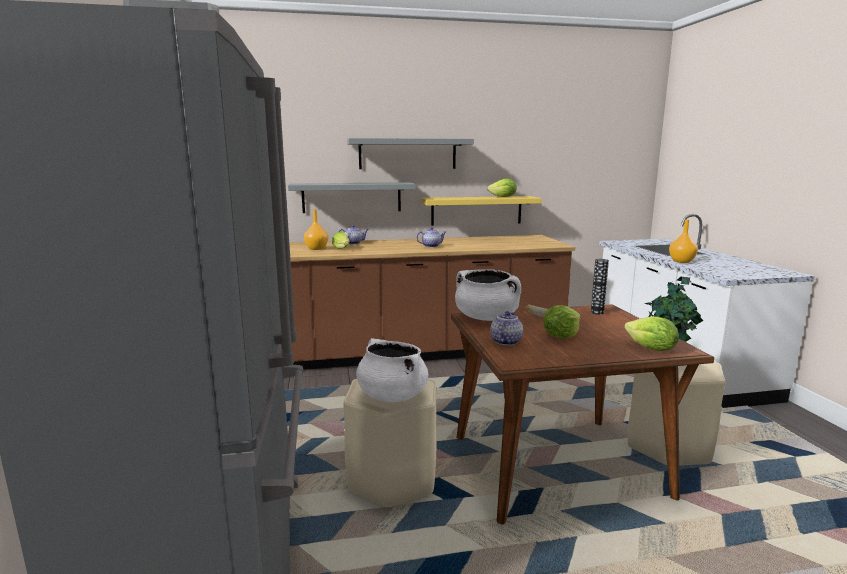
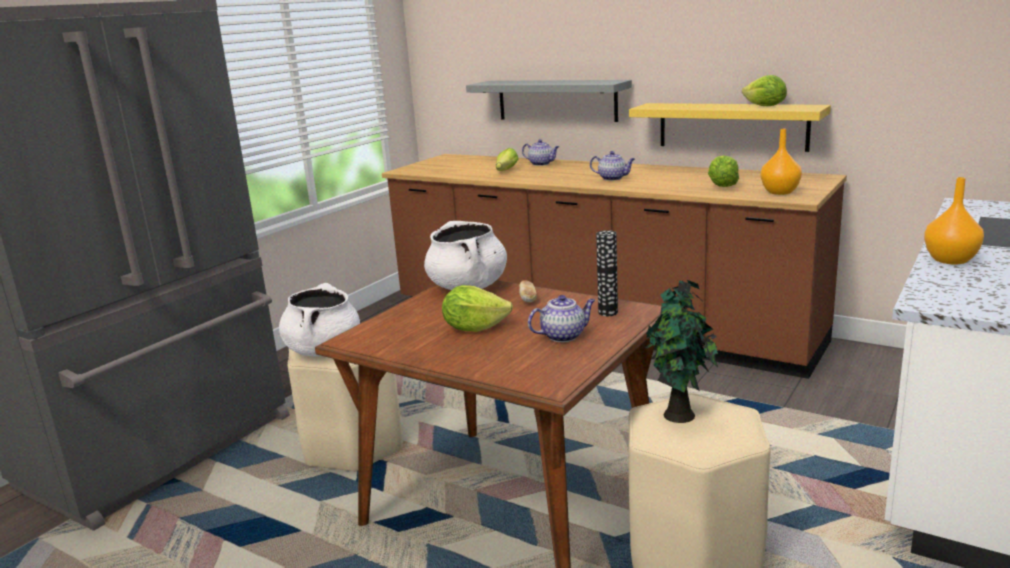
camera: 45 degrees right, 5 degrees up
(317, 248) = (483, 168): orange vase -> orange vase (780, 192)
(407, 154) = (627, 37): grey shelf -> none
(505, 341) = (408, 317): teapot -> teapot (563, 336)
(651, 349) = (515, 372): lettuce -> lettuce (722, 186)

